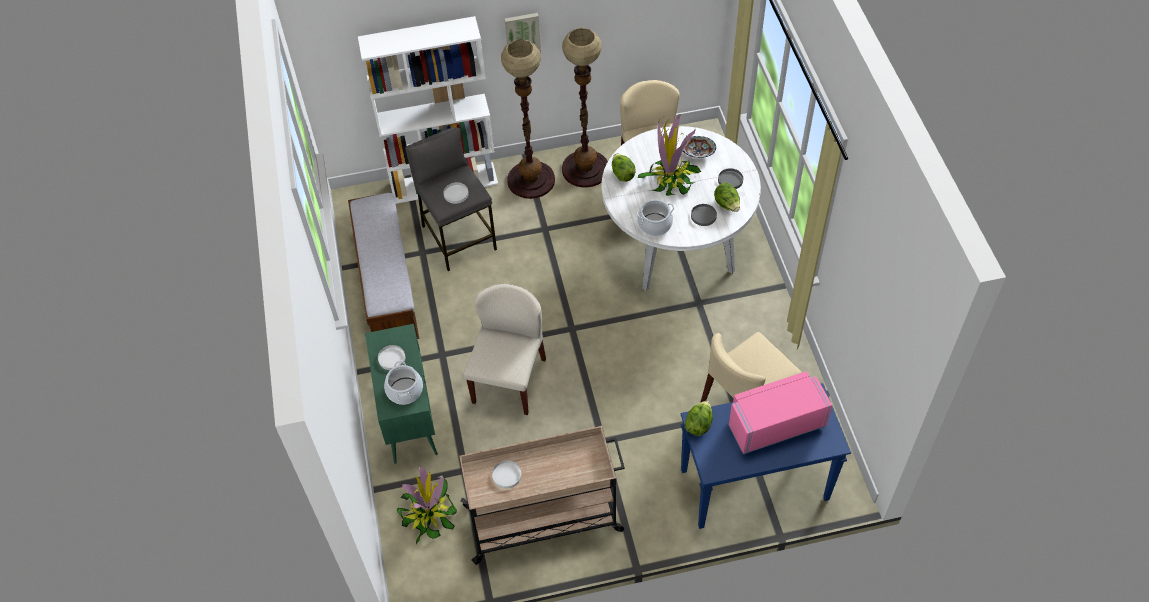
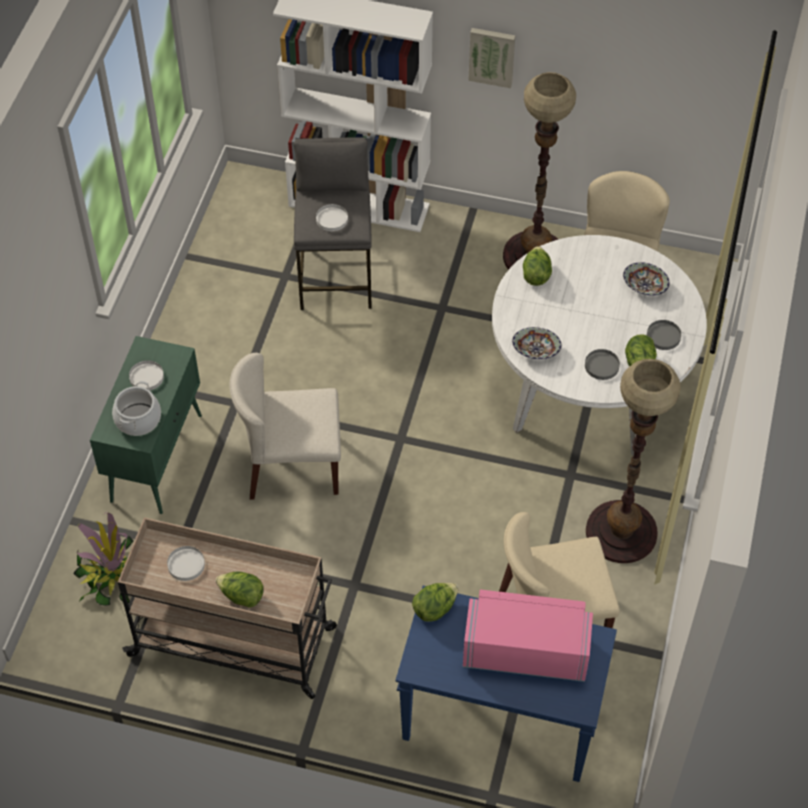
camera: 25 degrees right, 0 degrees up
(387, 286) = (223, 298): bench -> none
(509, 380) = (292, 466): beige chair -> beige chair turned 135 degrees counterclockwise
(531, 180) = (462, 243): floor lamp -> floor lamp (621, 532)
(560, 478) = (241, 596): none -> lettuce
(655, 225) = (535, 351): cooking pot -> bowl
(670, 179) = (590, 305): potted plant -> none

